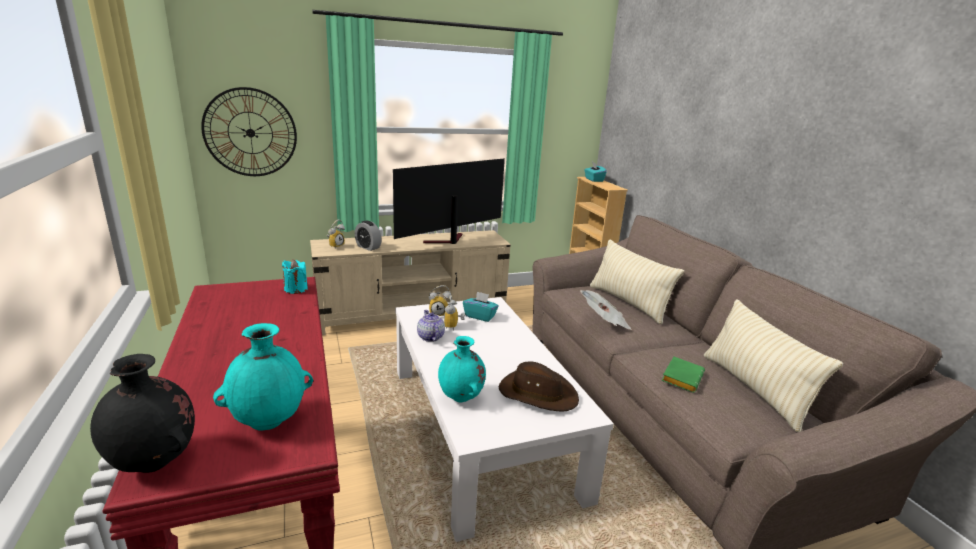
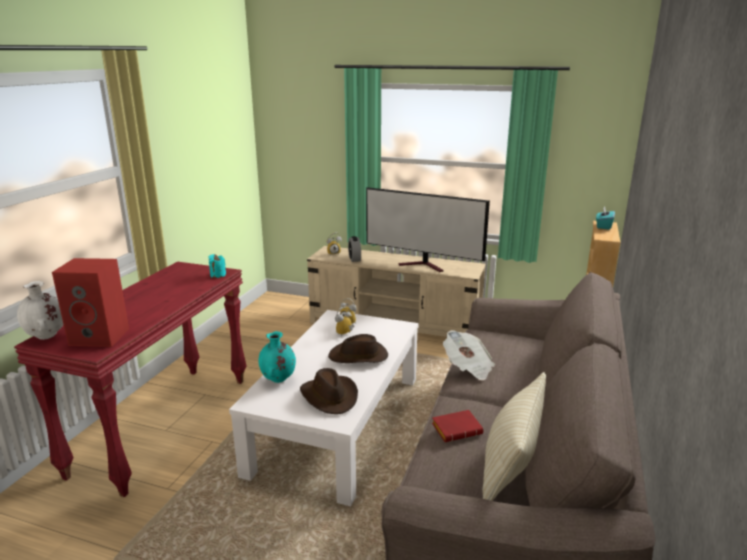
camera: 40 degrees right, 0 degrees up
(155, 463) = (46, 336): black vase -> white vase
(250, 133) = (294, 158): wall clock -> none
(270, 422) = (101, 336): turquoise vase -> red speaker
(430, 337) = (319, 336): teapot -> none
(447, 241) = (424, 265): television -> television turned 150 degrees counterclockwise
(480, 316) = (377, 332): turquoise tissue box -> none
(500, 344) = (359, 356): none -> brown hat
(628, 303) = (524, 359): beige pillow -> none
(681, 377) = (457, 429): green book -> red book

